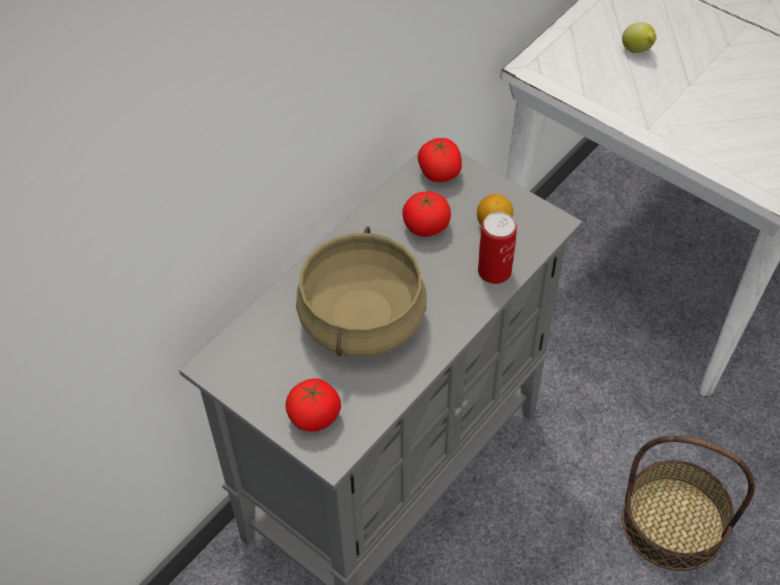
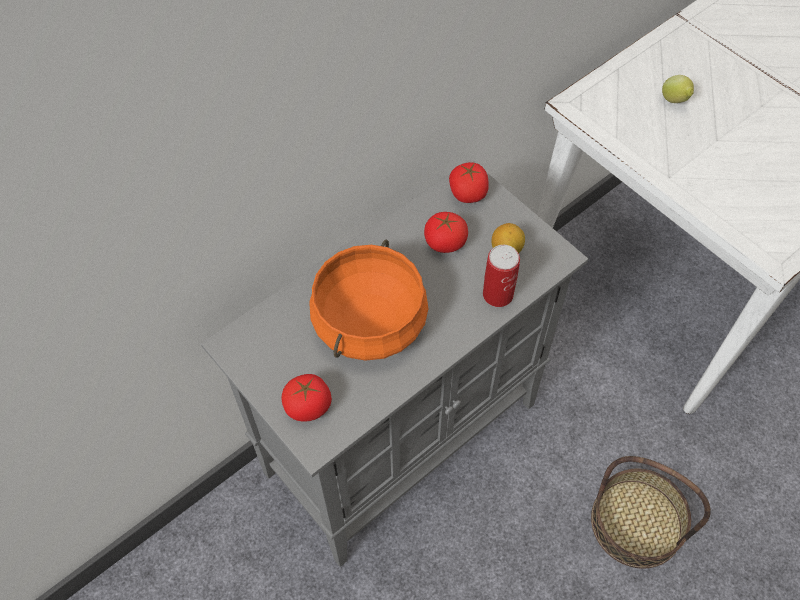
camera: 10 degrees right, 5 degrees up
(361, 318) = (369, 321): beige cooking pot -> orange cooking pot

